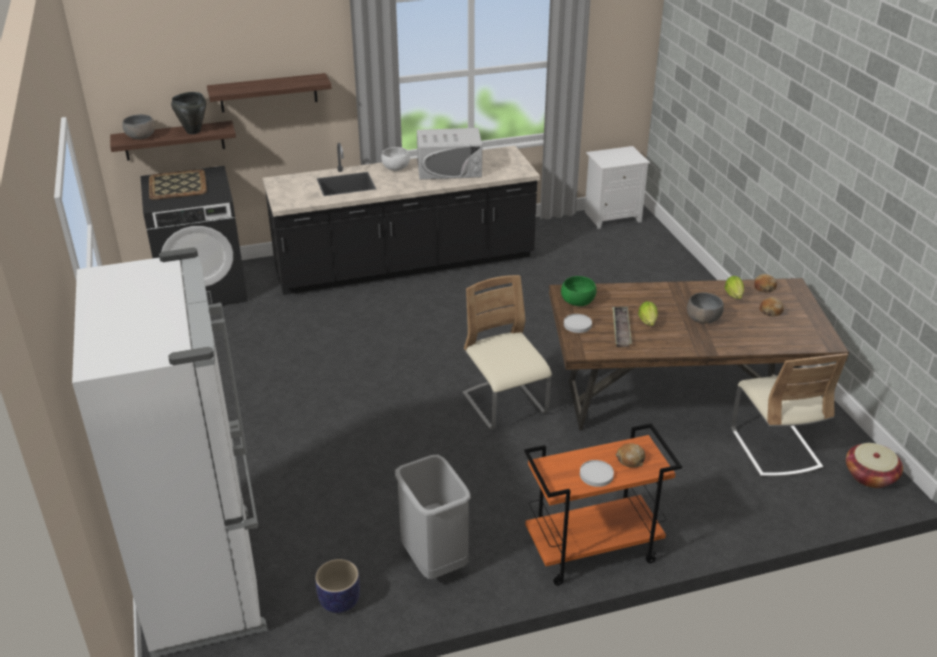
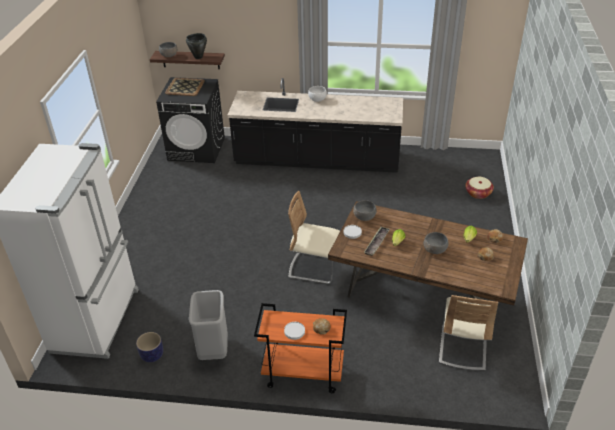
camera: 25 degrees right, 5 degrees up
(268, 93) = (246, 40): shelf -> none
(449, 169) = (348, 107): white microwave -> none
(504, 405) = (314, 268): beige chair -> beige chair turned 75 degrees counterclockwise
(577, 302) = (364, 217): green bowl -> grey bowl
(612, 216) = (472, 156): white nightstand -> none
(870, 476) = (514, 386): basket -> basket (478, 193)

